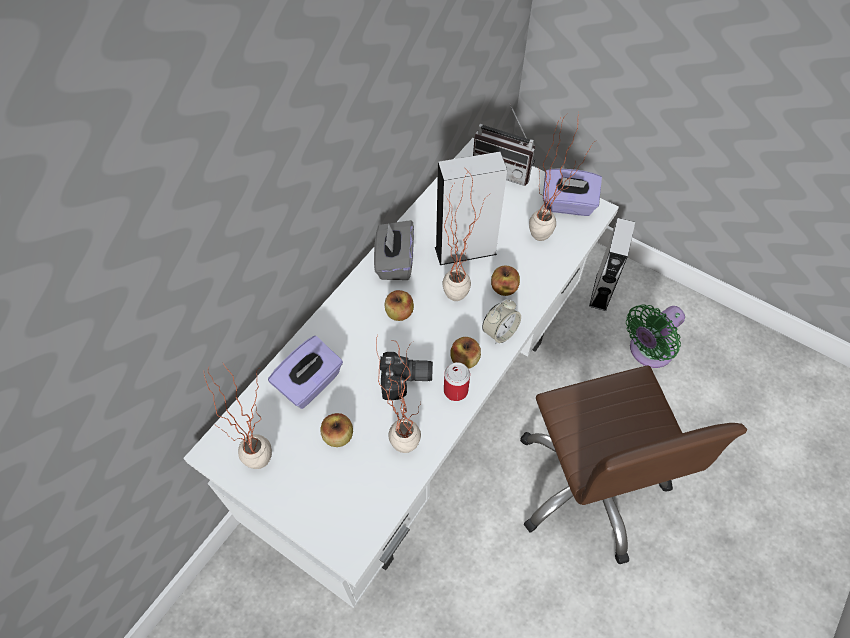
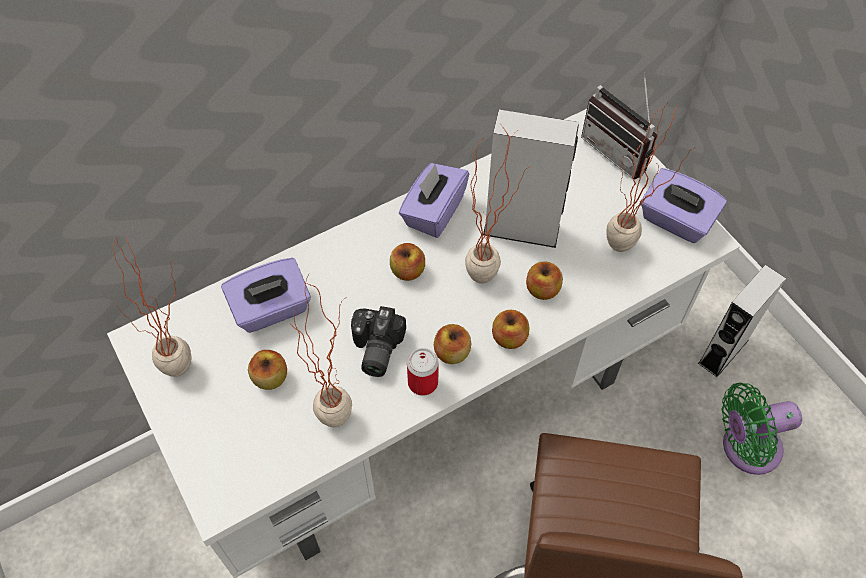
camera: 25 degrees right, 0 degrees up
(394, 262) = (433, 212): grey tissue box -> purple tissue box
(406, 381) = (374, 349): camera -> camera turned 75 degrees clockwise
(499, 332) = (509, 338): alarm clock -> apple

